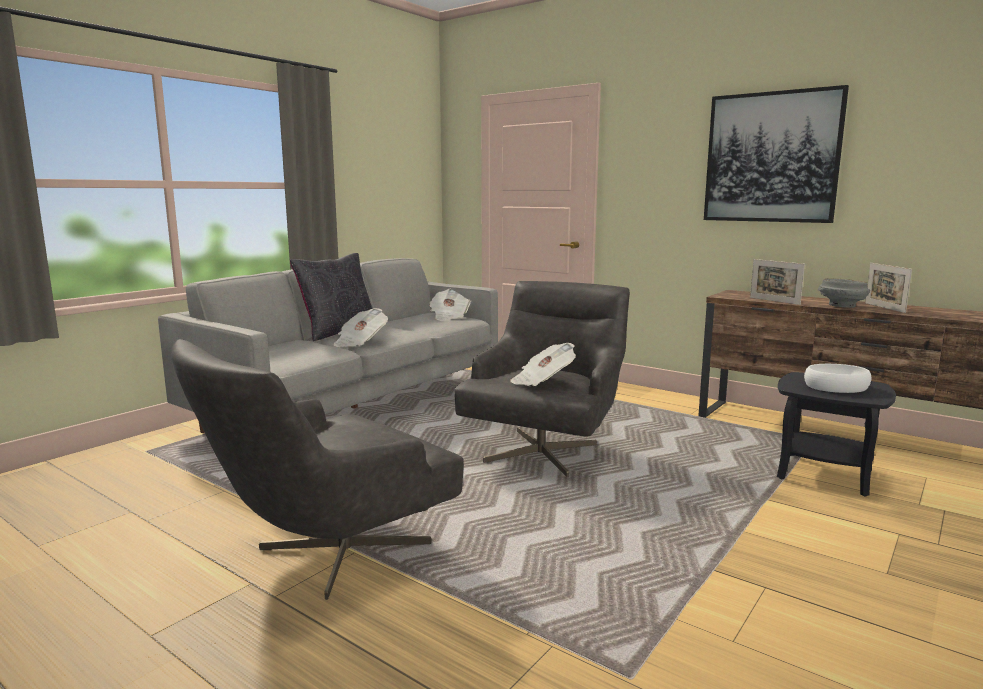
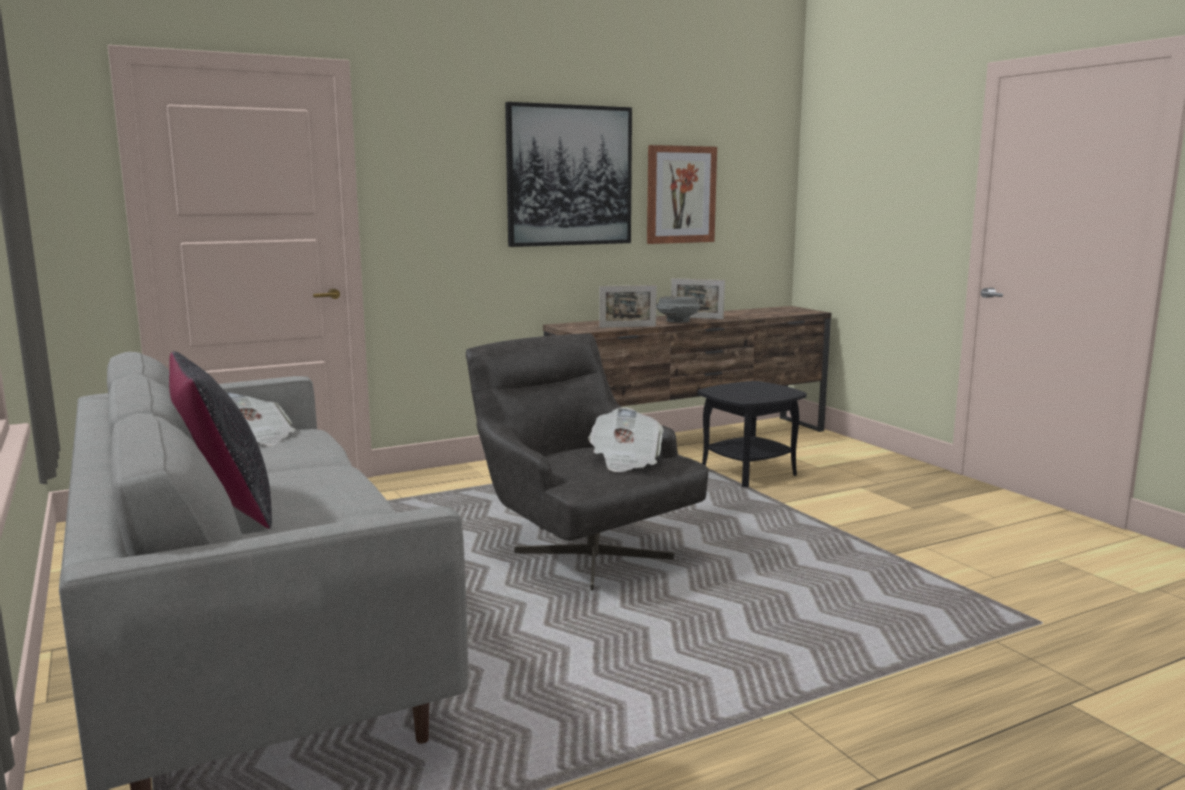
camera: 65 degrees left, 0 degrees up
(326, 557) = (793, 731): grey armchair -> none
(360, 342) = (338, 502): newspaper -> none
(836, 387) = (754, 391): white bowl -> none
(912, 173) = (680, 194): none -> picture

